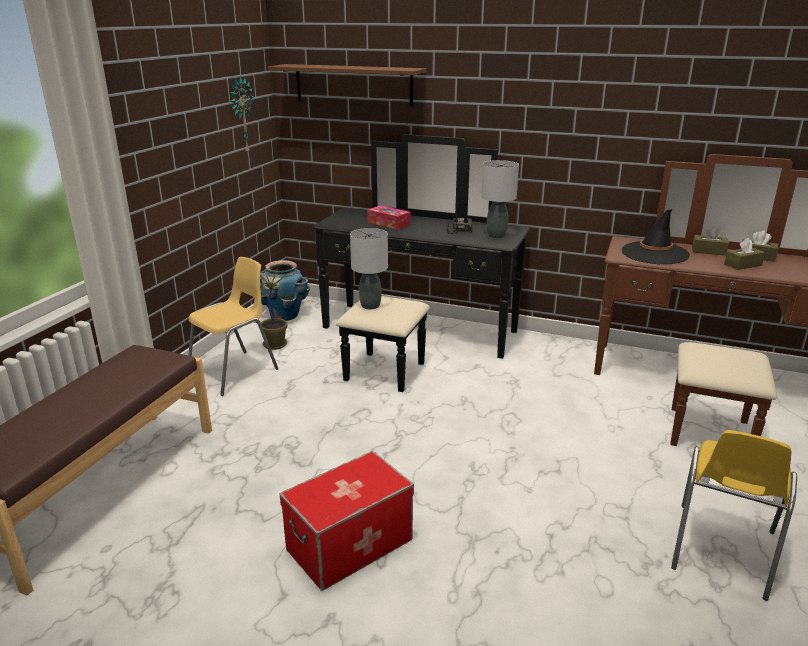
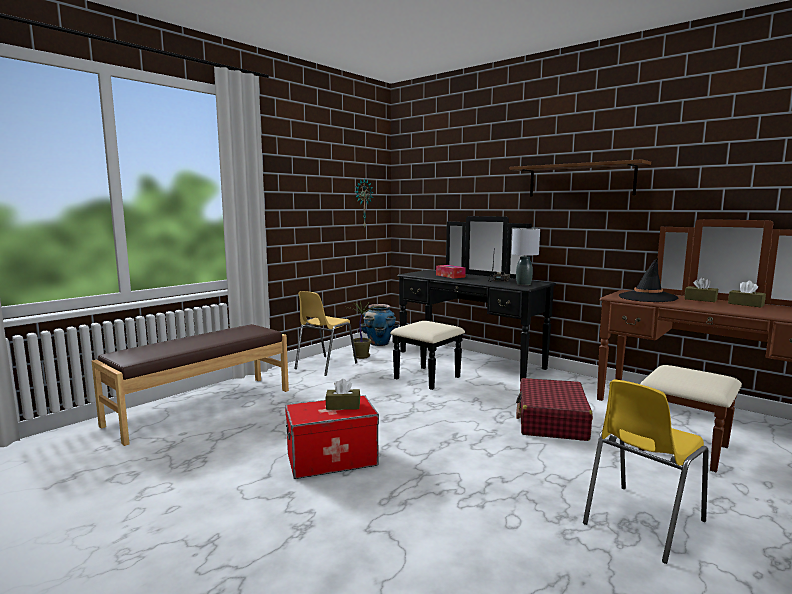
camera: 20 degrees right, 15 degrees down
(235, 372) = (325, 366): yellow chair -> yellow chair turned 150 degrees clockwise
(353, 85) = (438, 185): brown shelf -> brown shelf (580, 180)
(370, 306) = (418, 324): grey table lamp -> none
(565, 419) = (551, 421): none -> red suitcase
(743, 265) = (725, 306): brown tissue box -> brown tissue box (343, 406)

